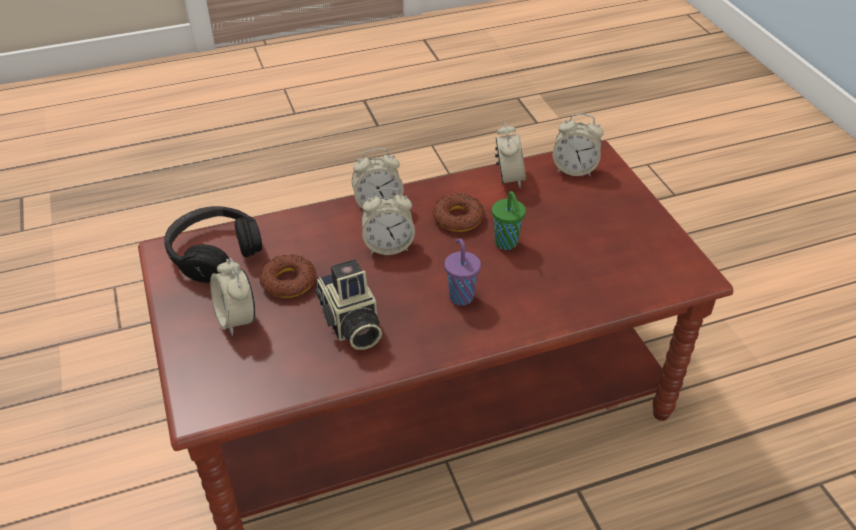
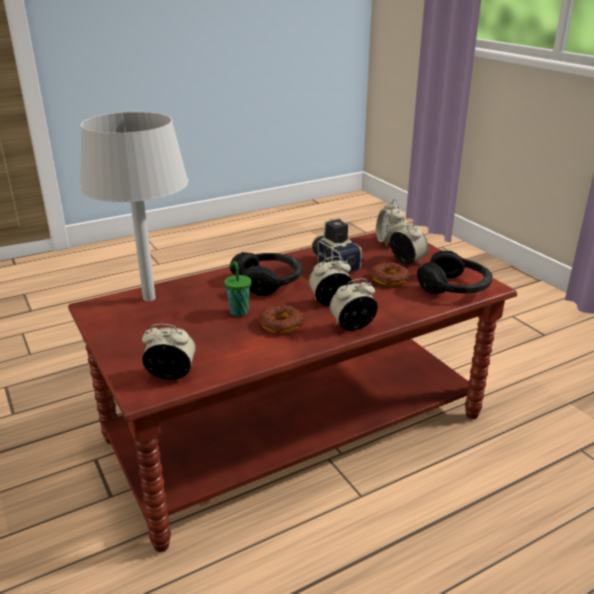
camera: 170 degrees right, 15 degrees down
(460, 296) = (268, 282): purple cup -> black headphones
(509, 178) = (239, 359): alarm clock -> alarm clock (388, 242)
(625, 281) = (149, 298): none -> grey table lamp

